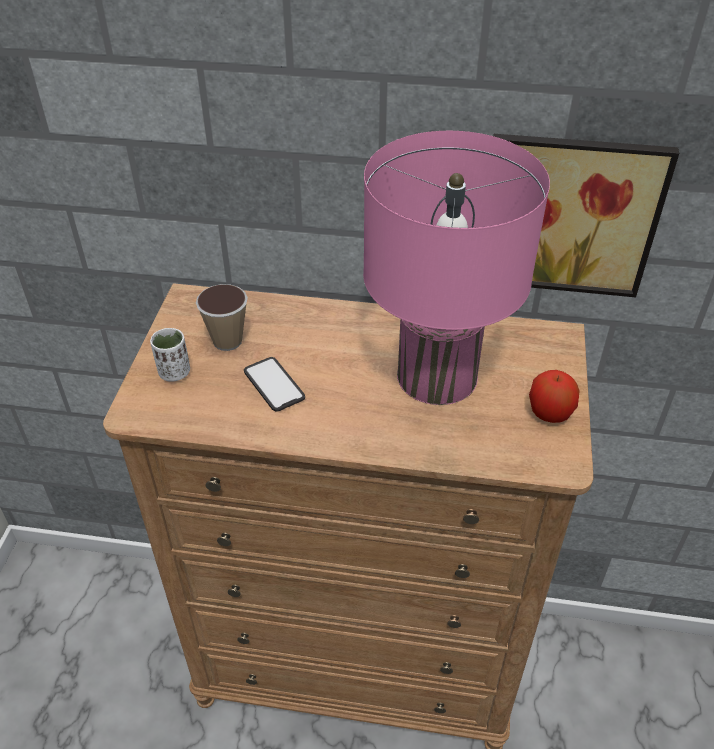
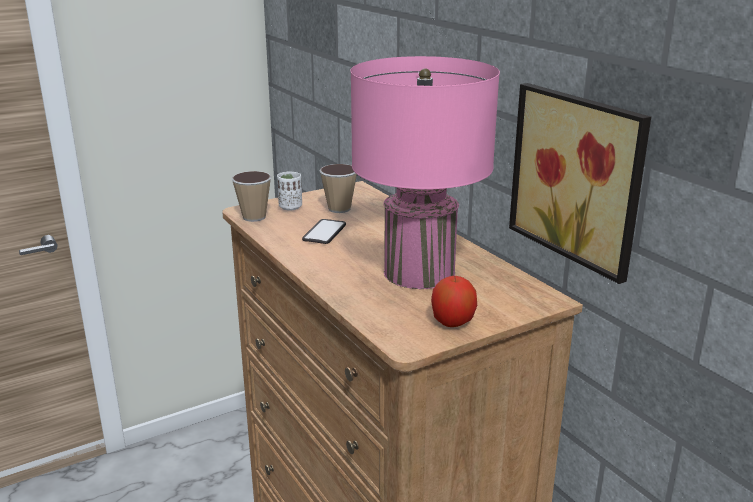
camera: 50 degrees right, 20 degrees down
(164, 415) = (254, 217): none -> cup

